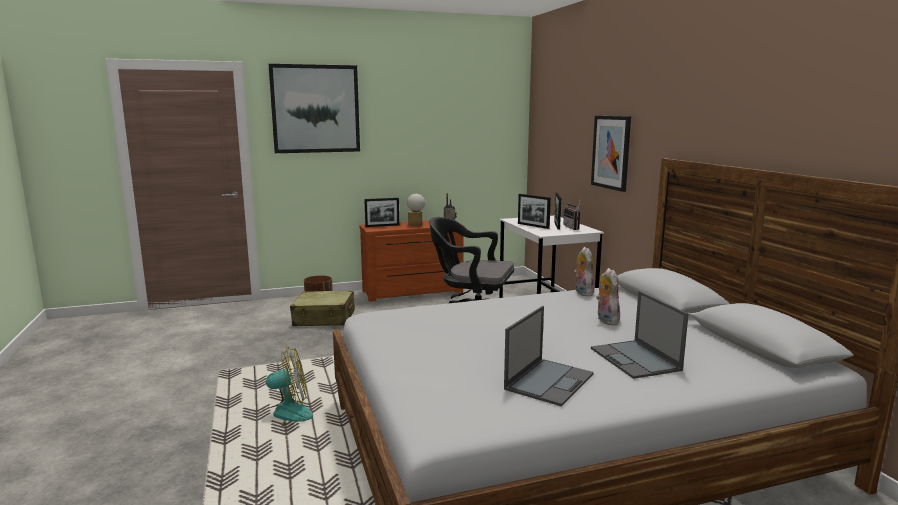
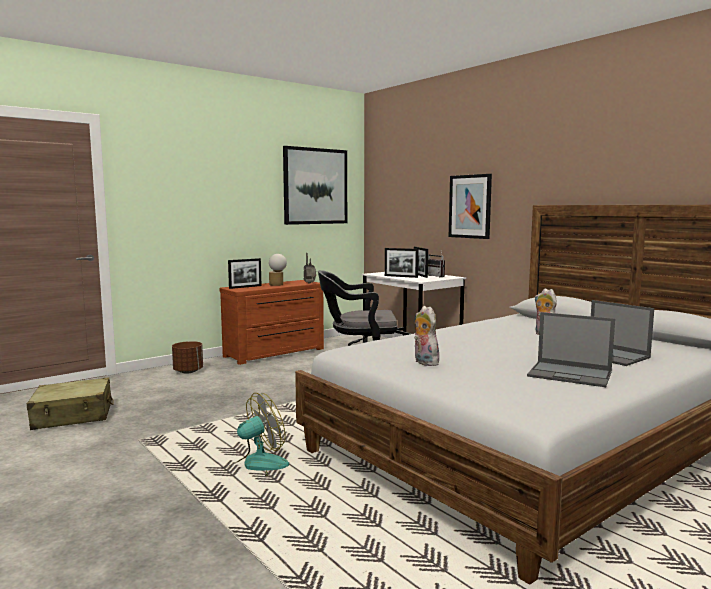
camera: 20 degrees left, 5 degrees down
(315, 109) = (175, 168): picture -> picture (315, 186)
(324, 318) = (208, 383): beige suitcase -> beige suitcase (73, 416)
(549, 381) = (570, 374): laptop -> laptop turned 105 degrees clockwise
(582, 292) = (495, 320): plush toy -> plush toy (424, 362)

